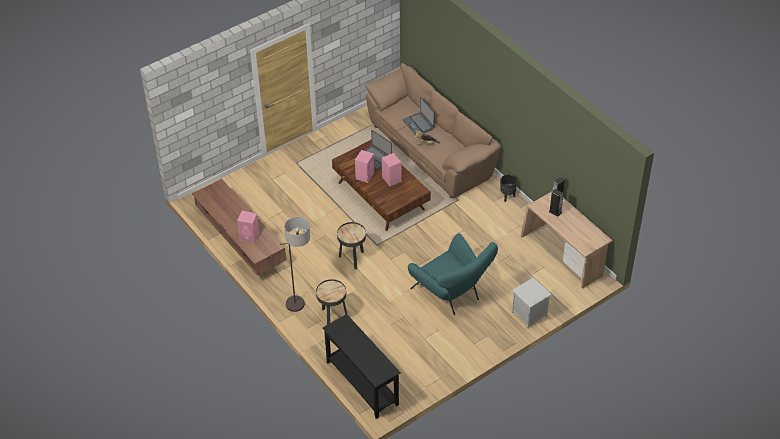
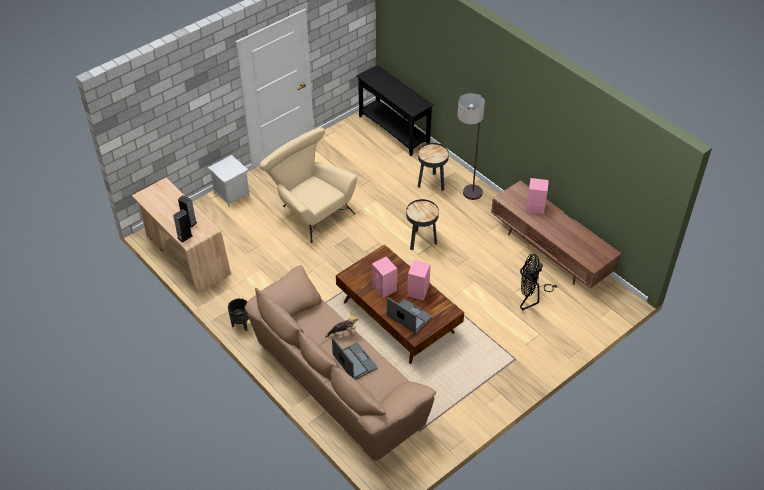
camera: 175 degrees right, 0 degrees up
(268, 210) = (531, 292): none -> black fan
(451, 293) = (311, 210): turquoise armchair -> beige armchair

